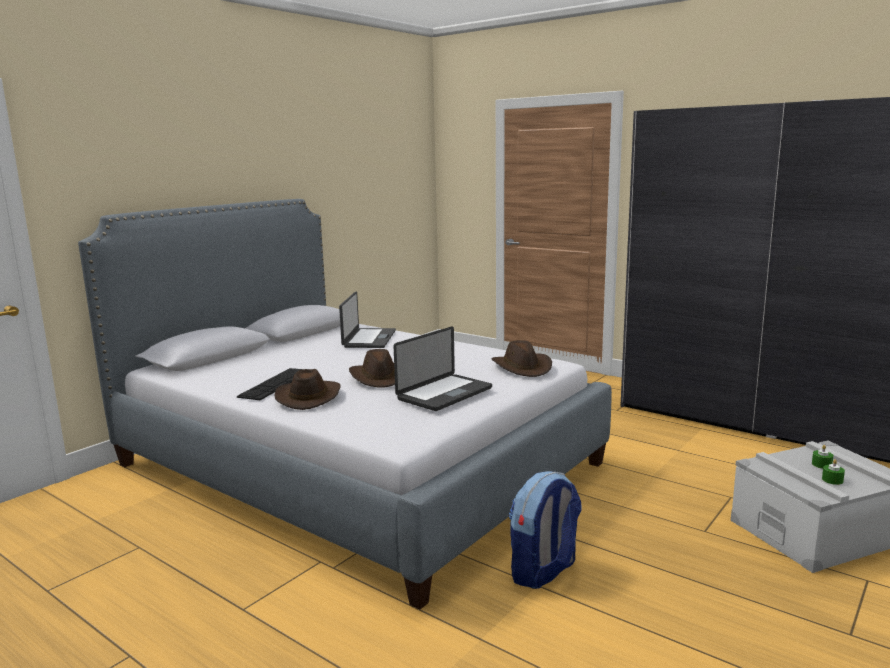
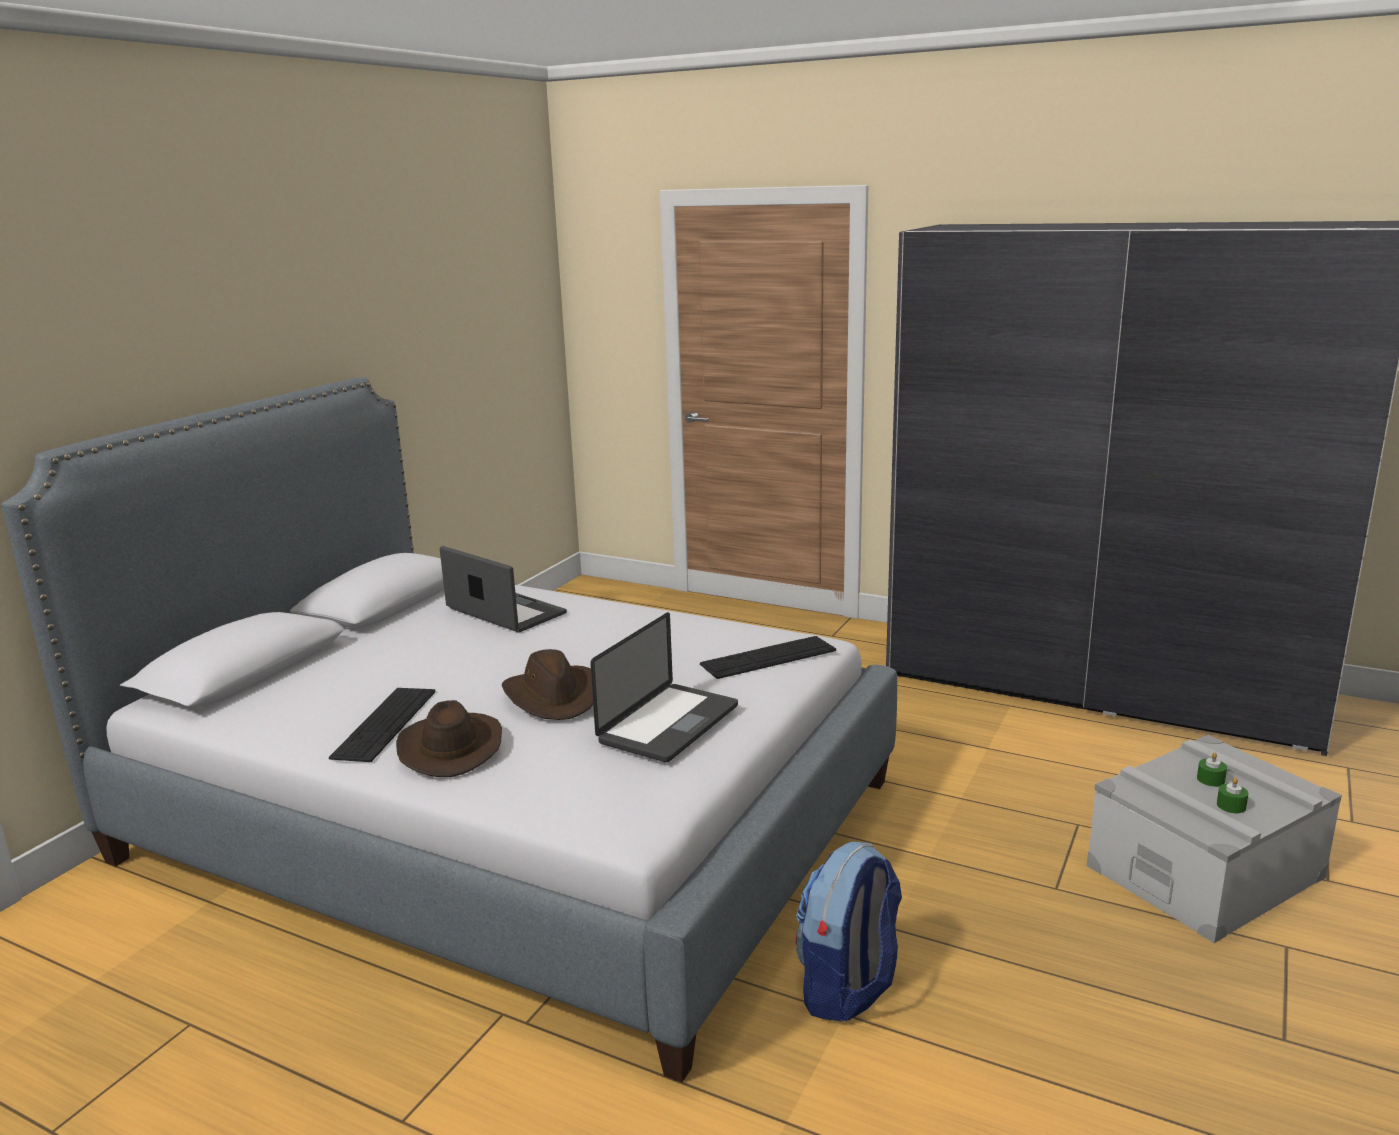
camera: 10 degrees left, 5 degrees up
(368, 339) = (504, 612): laptop -> laptop turned 45 degrees counterclockwise
(522, 367) = (768, 657): brown hat -> keyboard

